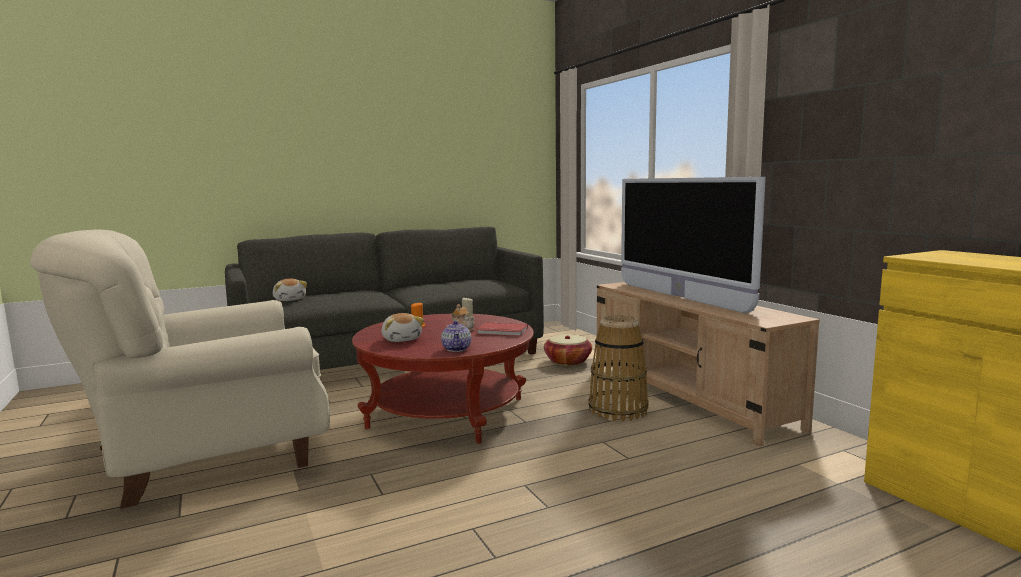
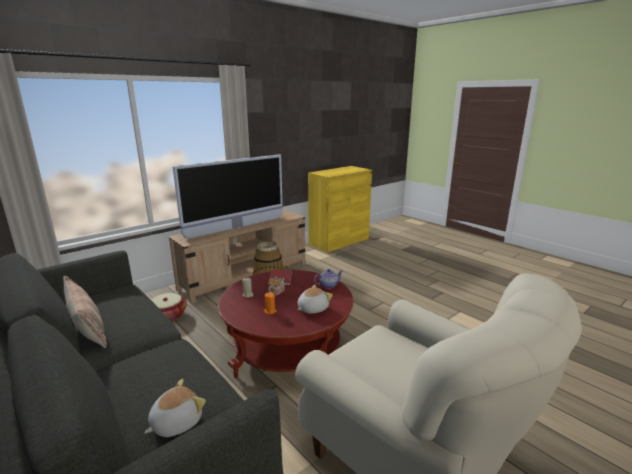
camera: 105 degrees left, 10 degrees up
(438, 283) = (87, 327): none -> pillow

